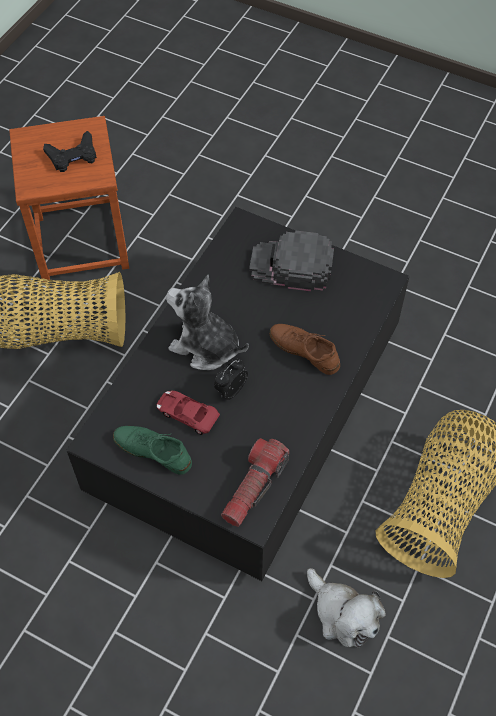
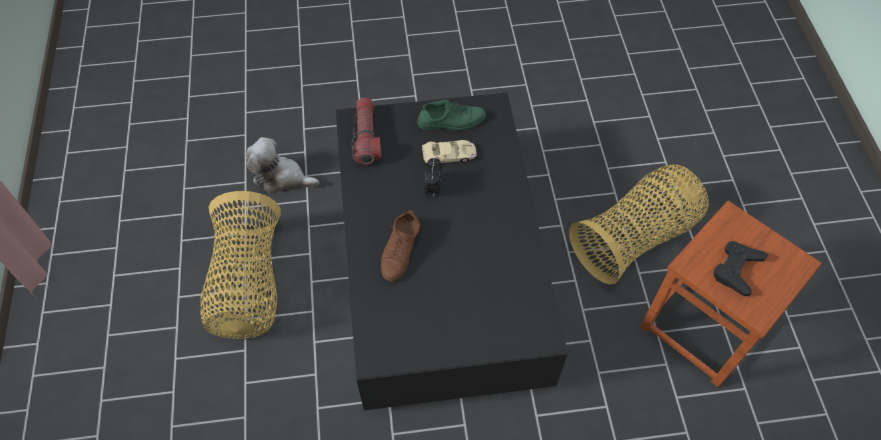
camera: 145 degrees right, 0 degrees up
(187, 414) = (449, 155): red toy car -> beige toy car
(205, 347) = (478, 208): plush toy -> none
(291, 266) = (467, 320): black cap -> none
(304, 350) = (400, 250): brown shoe -> brown shoe turned 105 degrees clockwise

